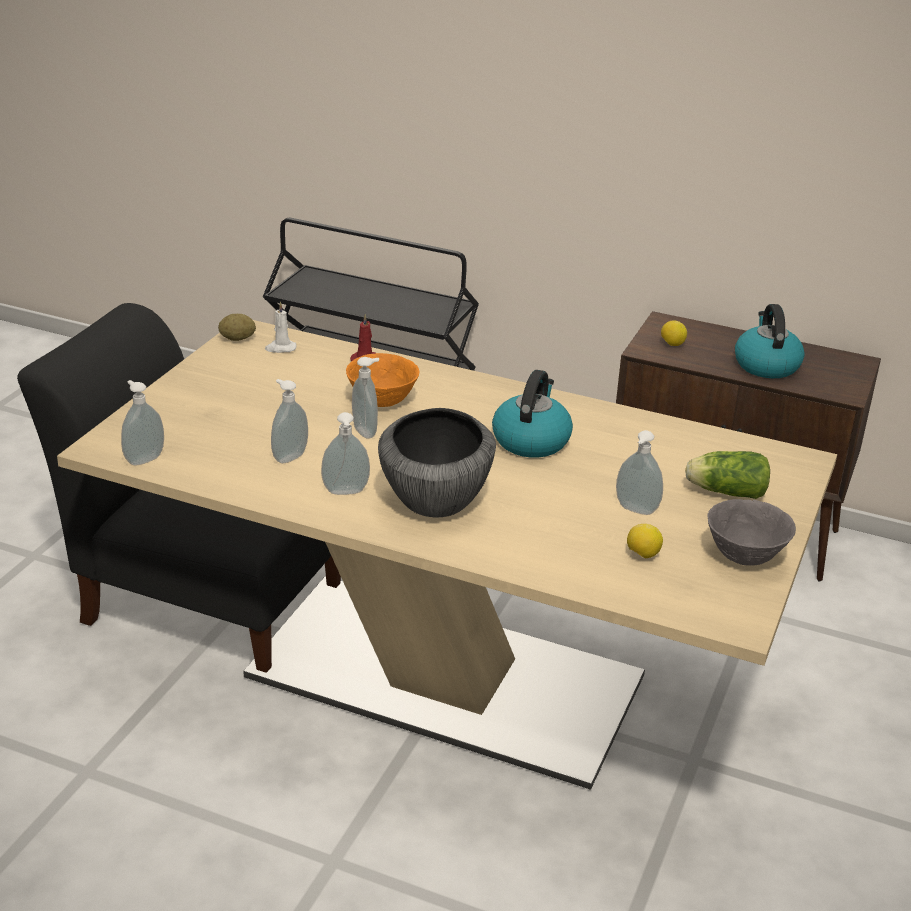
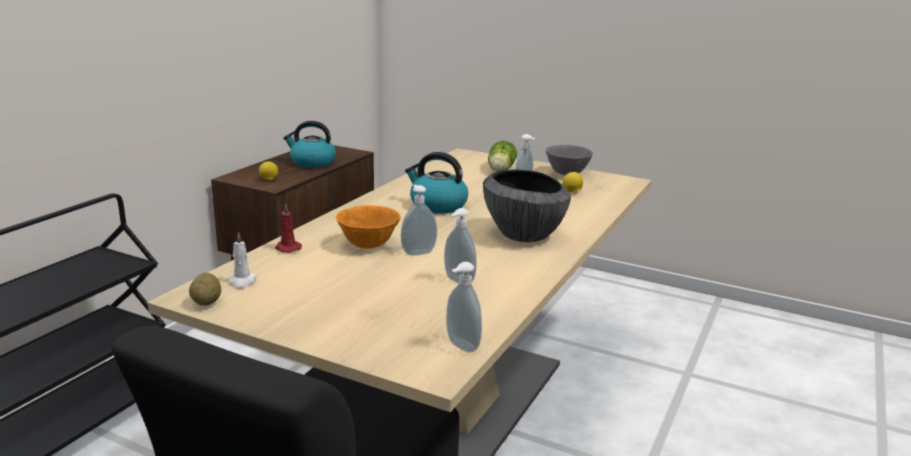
camera: 85 degrees left, 10 degrees down
(346, 492) = (514, 262): soap dispenser -> none

